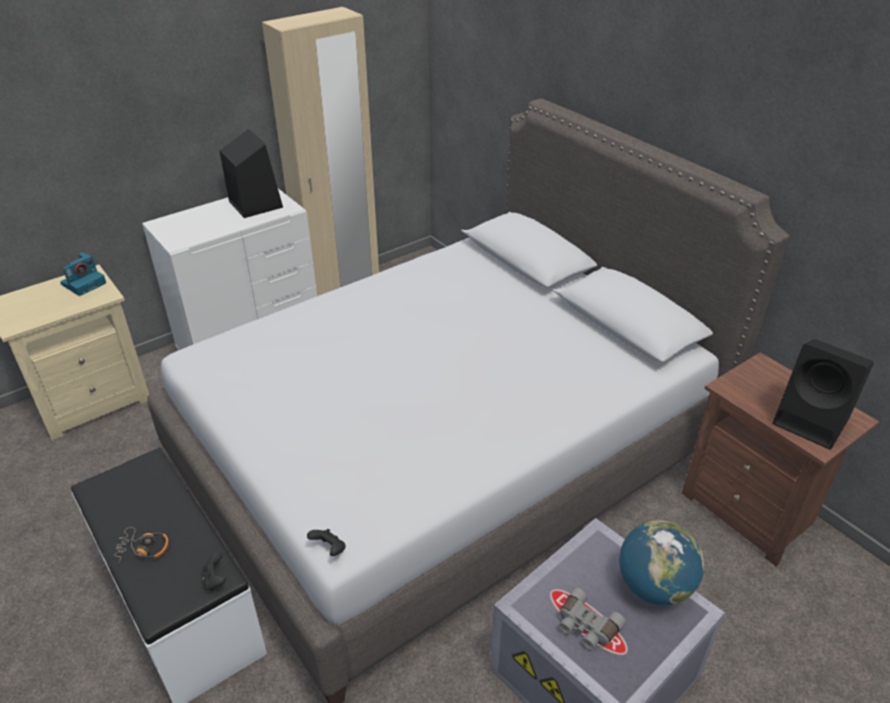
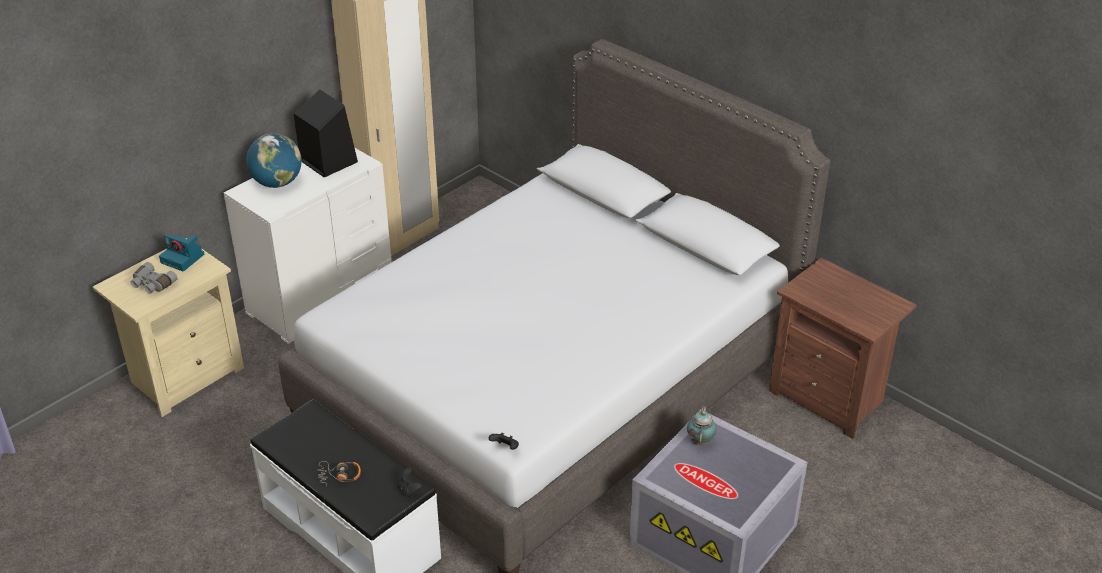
camera: 10 degrees left, 0 degrees up
(84, 283) = (183, 258): camera -> camera turned 90 degrees clockwise
(586, 627) = (705, 485): grey binoculars -> grey binoculars (152, 284)
(589, 561) = (700, 440): none -> teapot
(653, 586) = (752, 451): globe -> globe (277, 183)
(813, 422) = (864, 311): black speaker -> none

